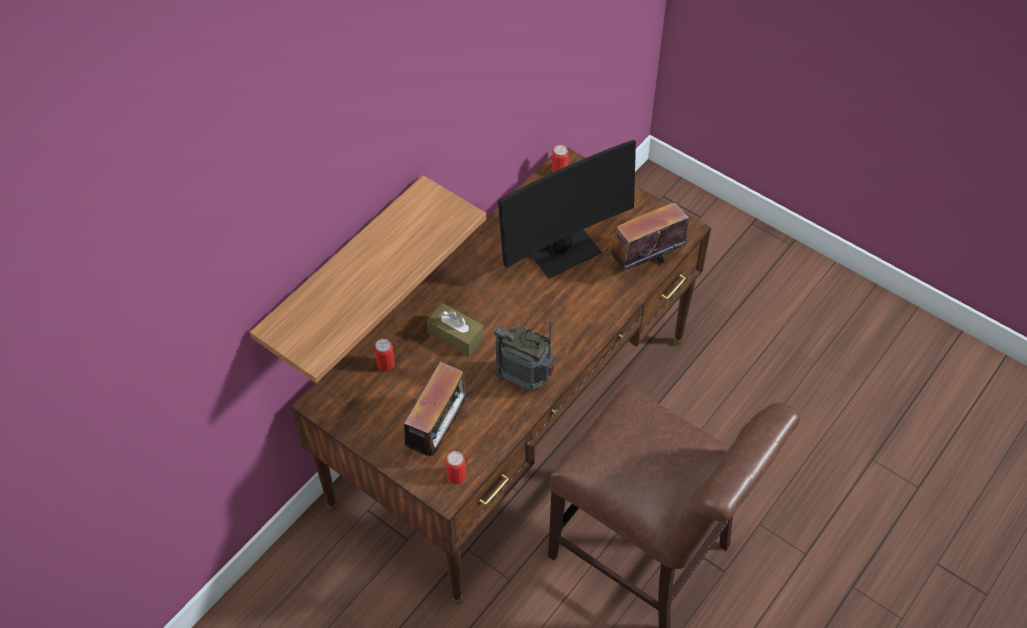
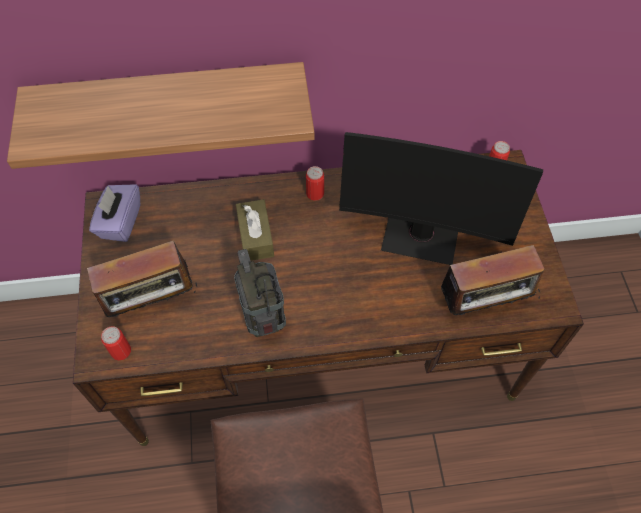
camera: 45 degrees right, 5 degrees up
(346, 404) = (120, 222): none -> purple tissue box
(385, 364) = (181, 215): can -> can (315, 193)
(645, 261) = (483, 304): radio -> radio turned 150 degrees clockwise

